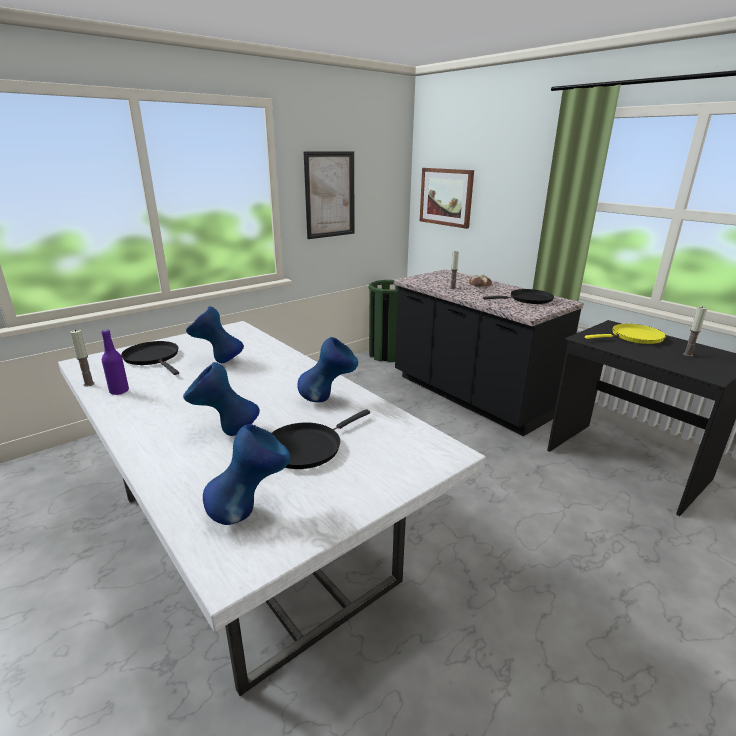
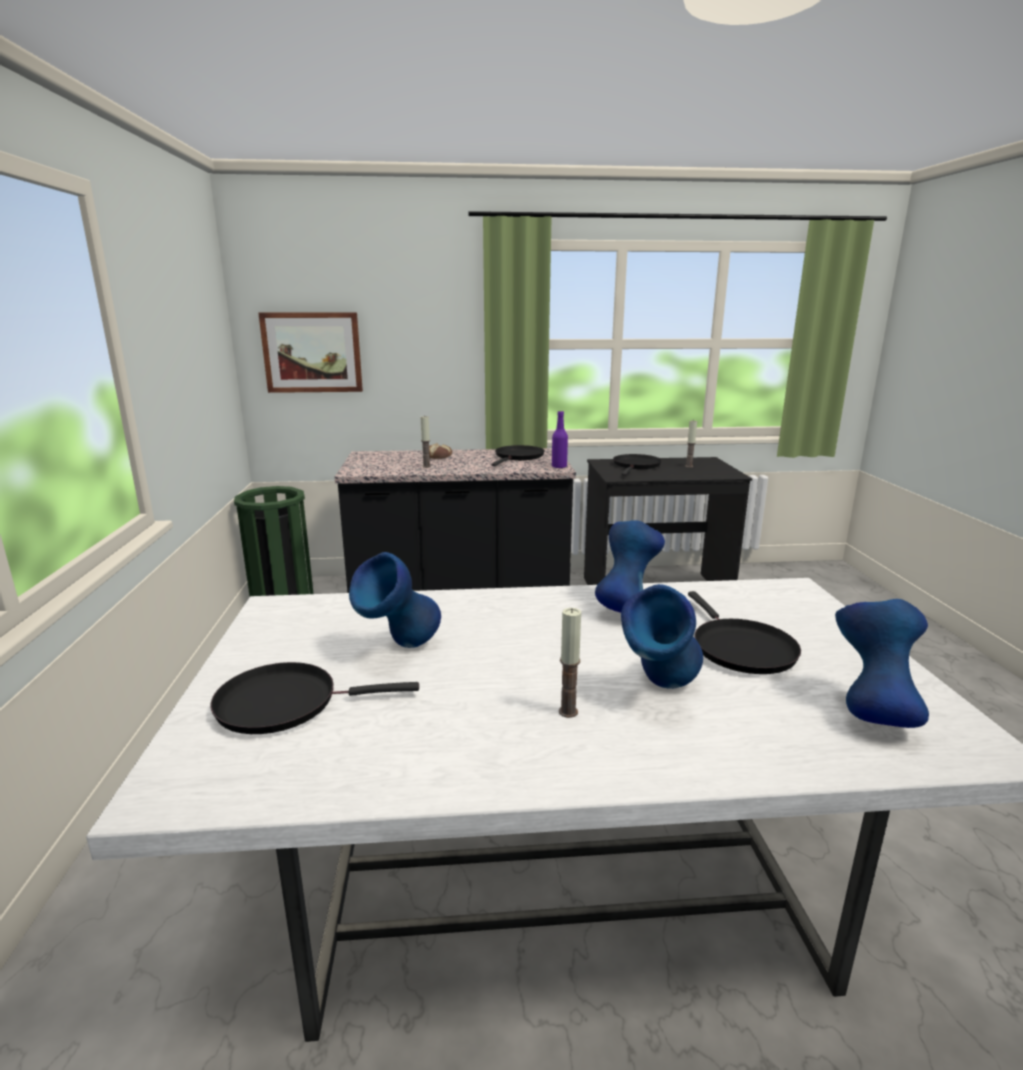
camera: 55 degrees left, 5 degrees down
(89, 384) = (312, 797): candle -> candle (568, 712)
(119, 391) = (401, 763): purple bottle -> purple bottle (559, 466)
(330, 195) = (173, 361): picture -> none
(633, 337) = (636, 466): yellow frying pan -> black frying pan

